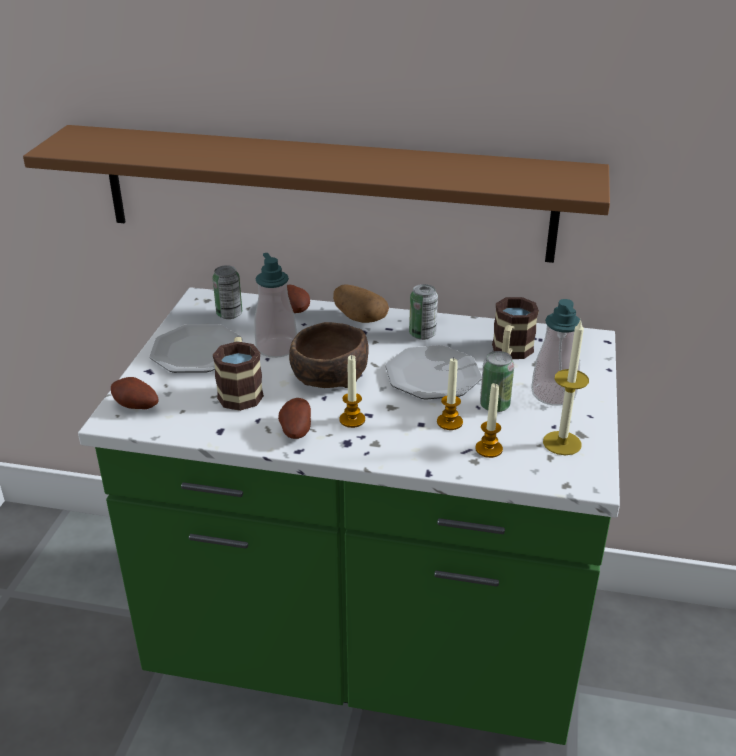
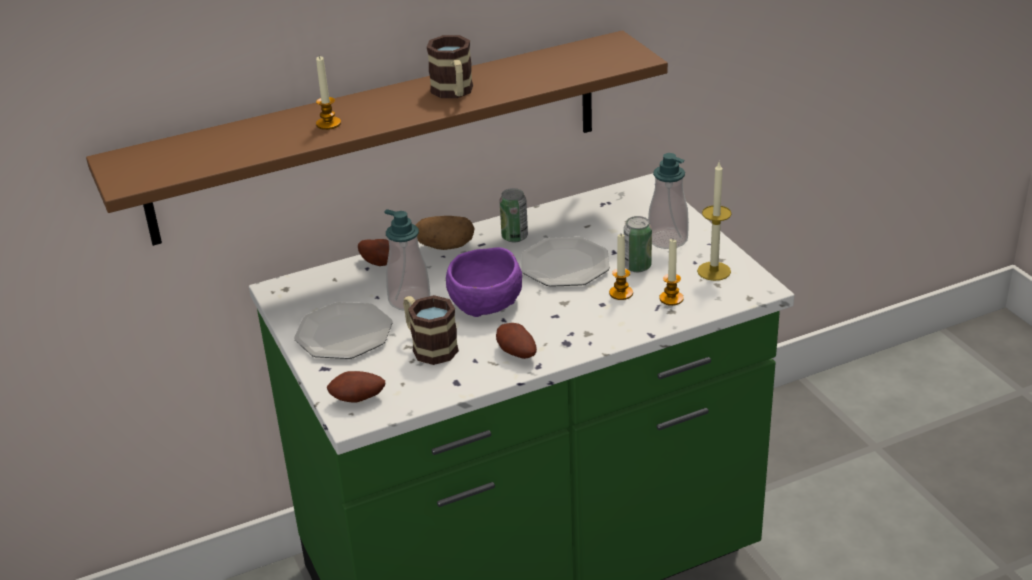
camera: 35 degrees left, 0 degrees up
(229, 314) = (325, 291): can -> none
(327, 376) = (484, 303): brown bowl -> purple bowl
(352, 420) = (548, 325): candle -> candle (328, 124)
(510, 353) = (600, 222): mug -> mug (454, 93)

